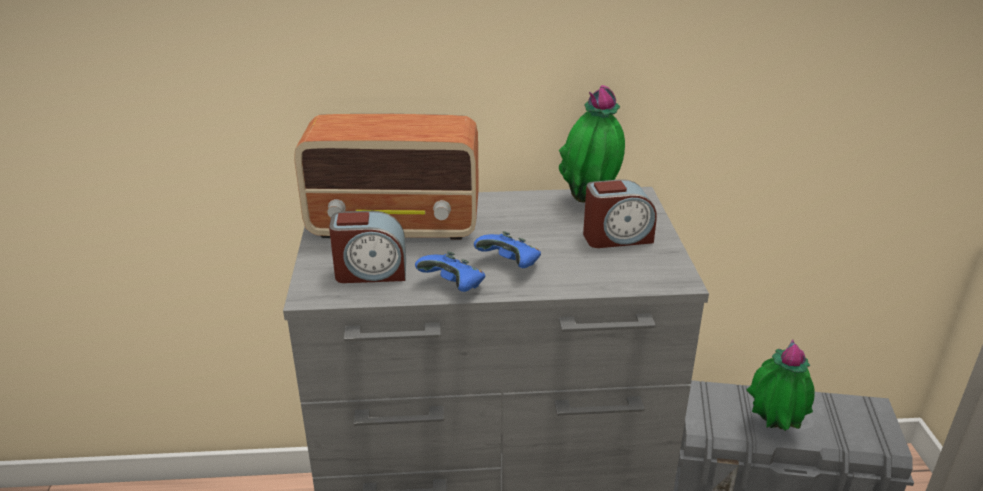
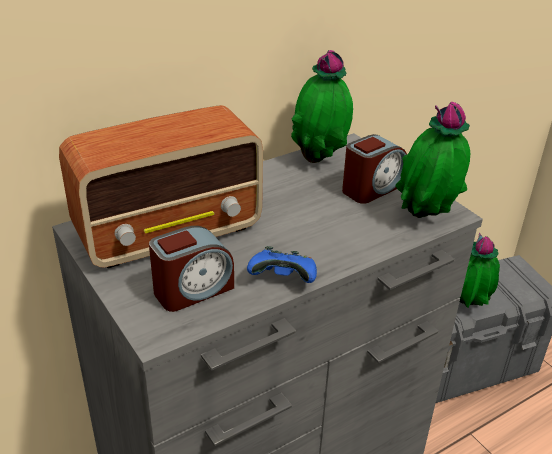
camera: 30 degrees left, 5 degrees up
(510, 264) = (311, 241): blue game controller -> none
(643, 277) = (425, 219): none -> potted plant

